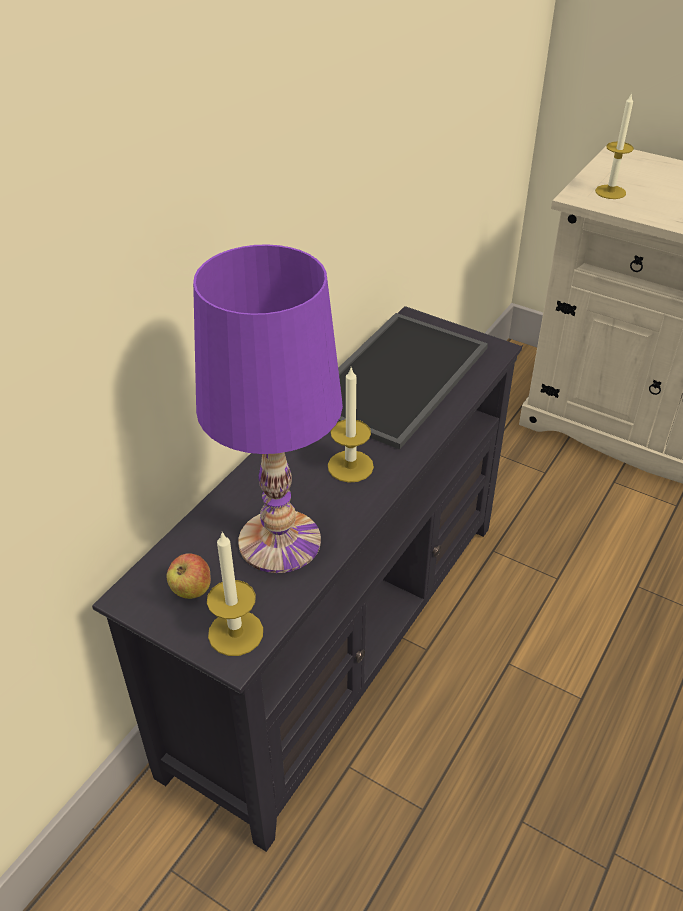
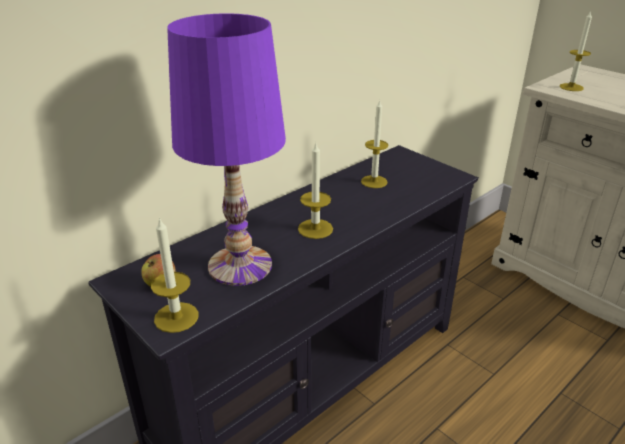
camera: 15 degrees right, 10 degrees down
(395, 376) = (374, 181): tray -> candle

